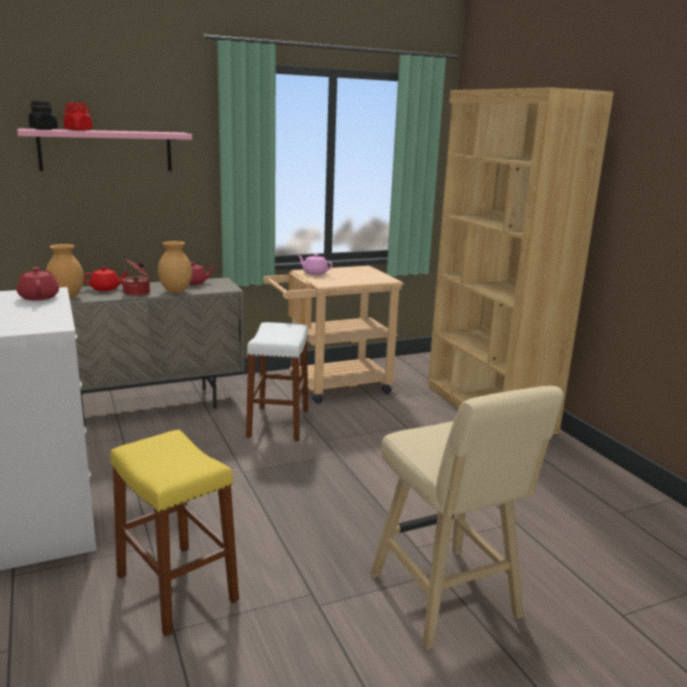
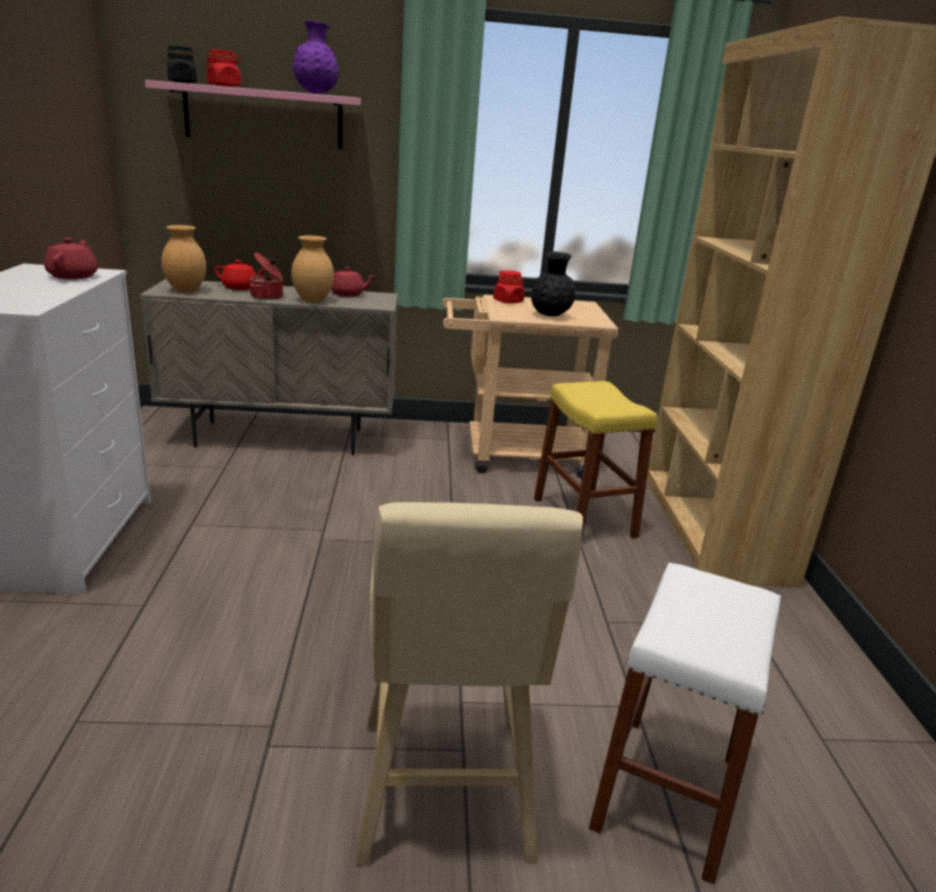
camera: 20 degrees right, 5 degrees up
(156, 132) = (316, 93): none -> purple vase
(176, 587) = (126, 666): yellow stool -> yellow stool (583, 517)
(278, 423) = (412, 488): white stool -> white stool (667, 793)
(314, 273) = (508, 301): pink teapot -> red jar
(353, 279) = (550, 315): none -> black vase

